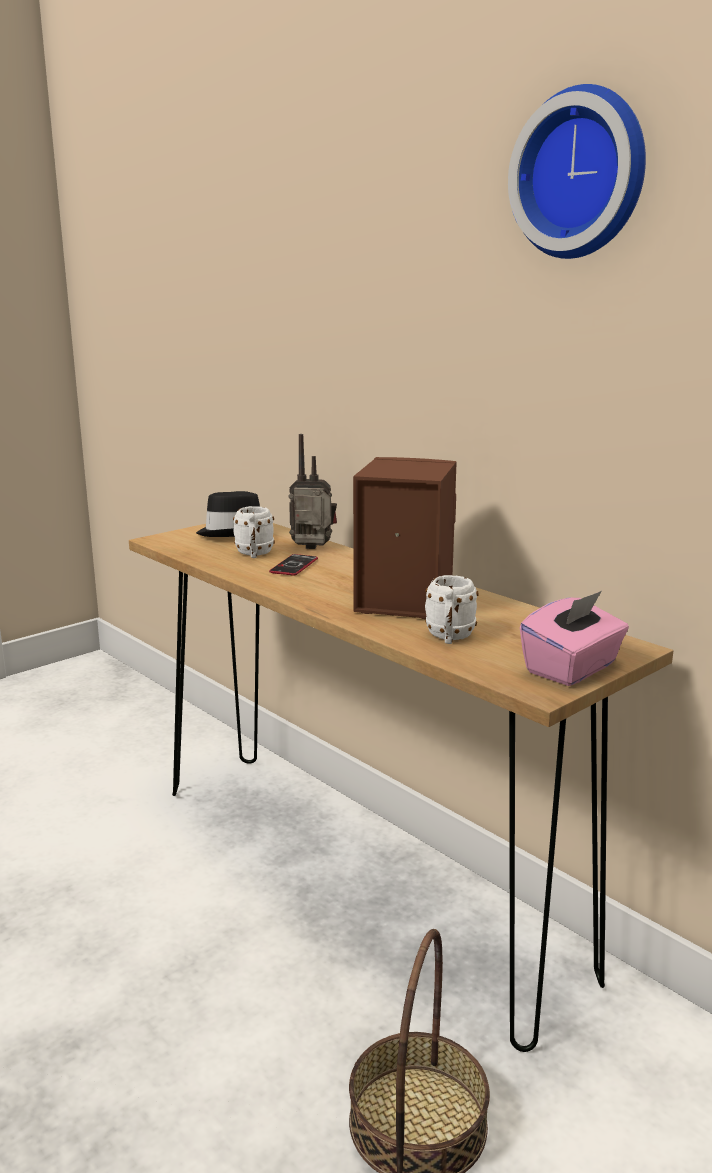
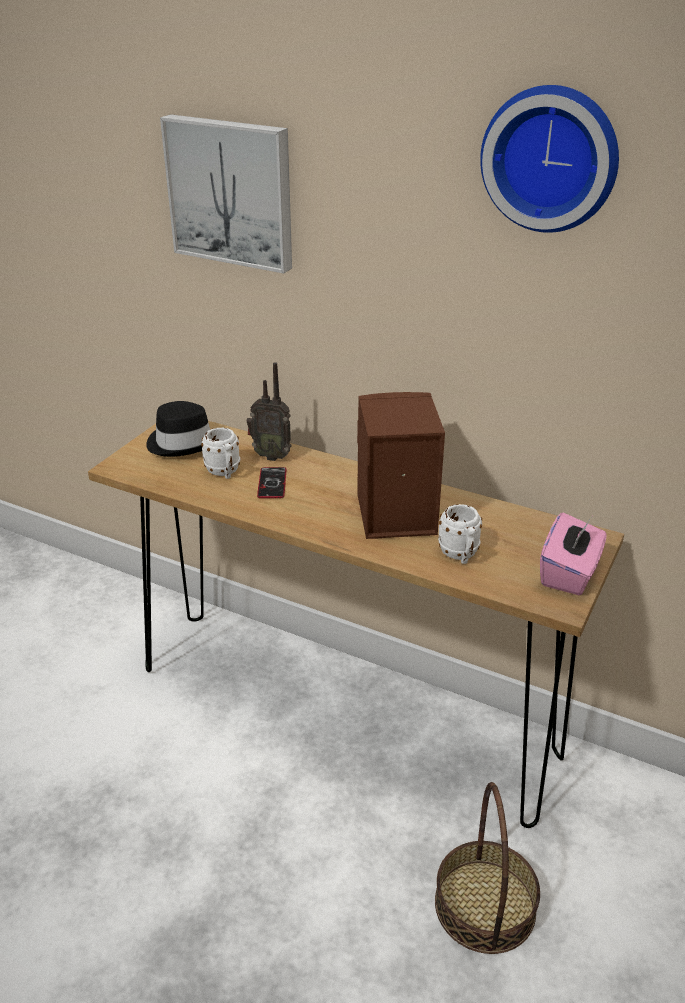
camera: 20 degrees left, 15 degrees up
(305, 270) = (232, 192): none -> picture
(312, 549) = (271, 455): radio -> radio turned 150 degrees counterclockwise

